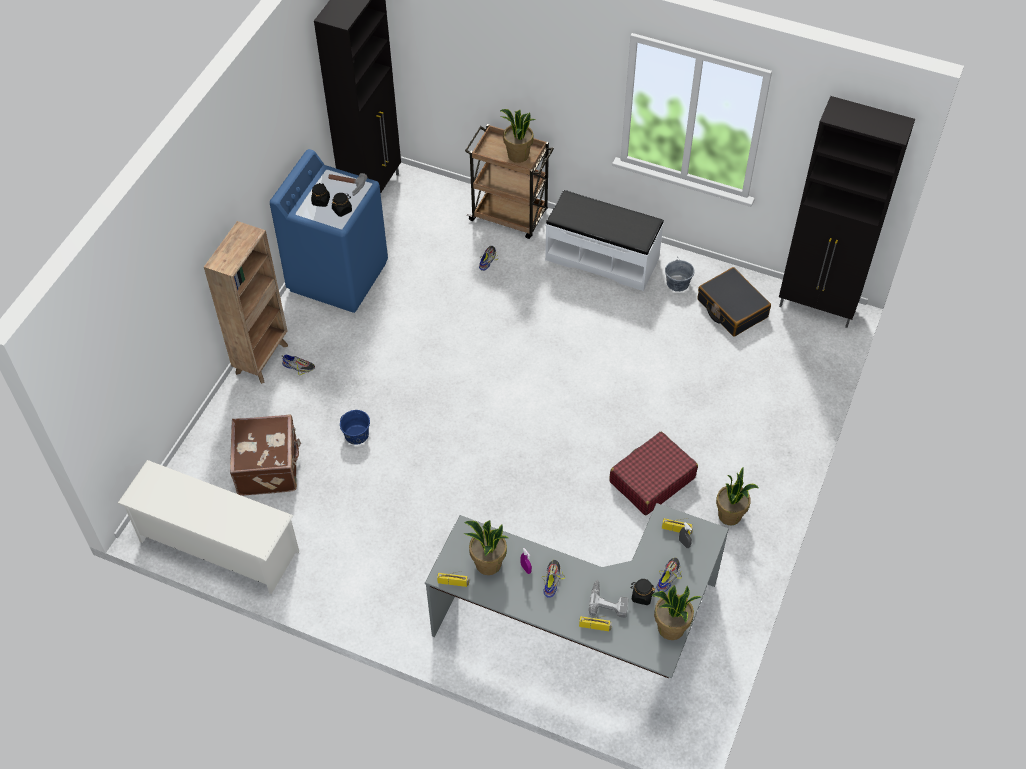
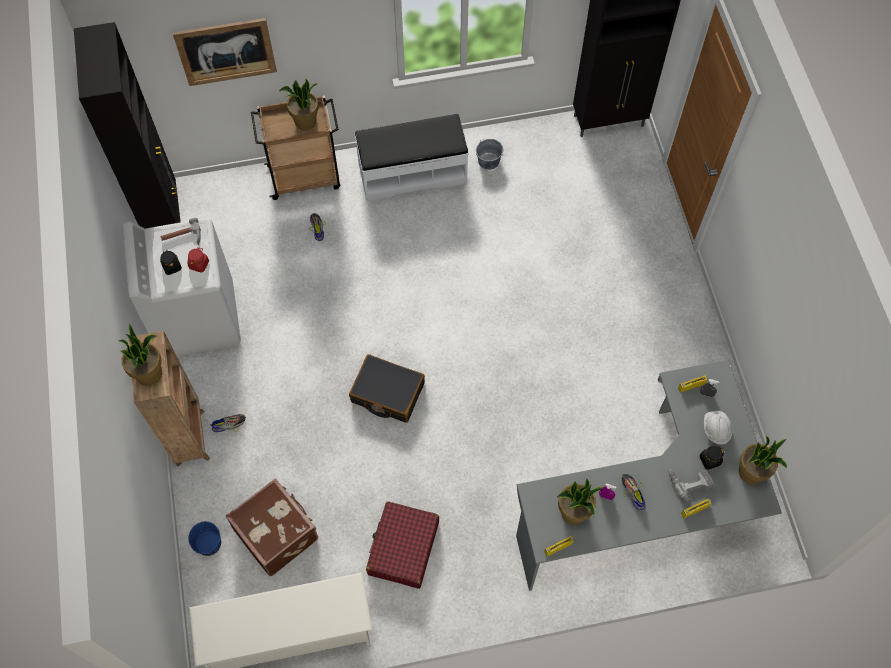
camera: 35 degrees left, 10 degrees up
(338, 275) = (197, 318): blue washing machine -> white washing machine
(342, 210) = (199, 264): black jar -> red jar
(356, 434) = (329, 455): blue bucket -> blue bucket (208, 543)
(473, 56) = (226, 51): none -> picture
(651, 480) = (595, 345): red suitcase -> red suitcase (403, 548)
(668, 576) = (716, 430): shoe -> white hard hat
(730, 515) = (674, 338): potted plant -> potted plant (150, 373)
(731, 308) = (546, 159): black suitcase -> black suitcase (387, 393)

